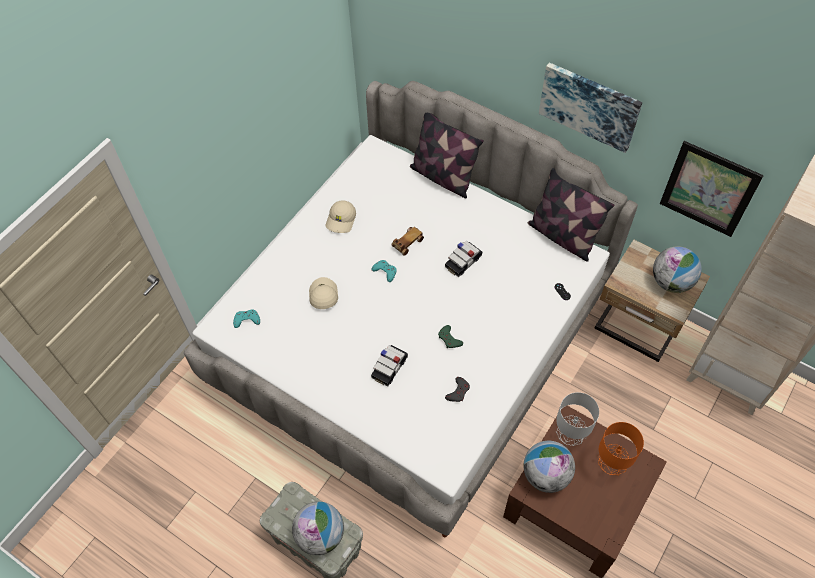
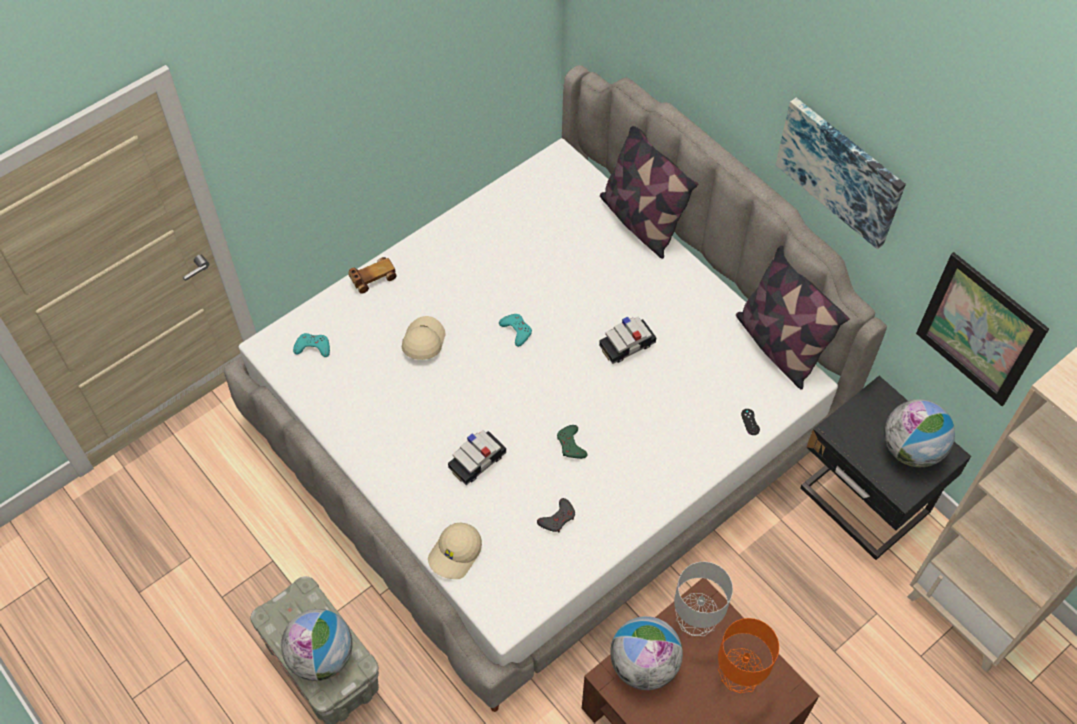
camera: 15 degrees right, 0 degrees up
(341, 220) = (482, 246): beige cap -> beige cap (456, 554)
(407, 243) = (559, 300): toy car -> toy car (372, 278)
(637, 327) = (862, 504): beige nightstand -> black nightstand

